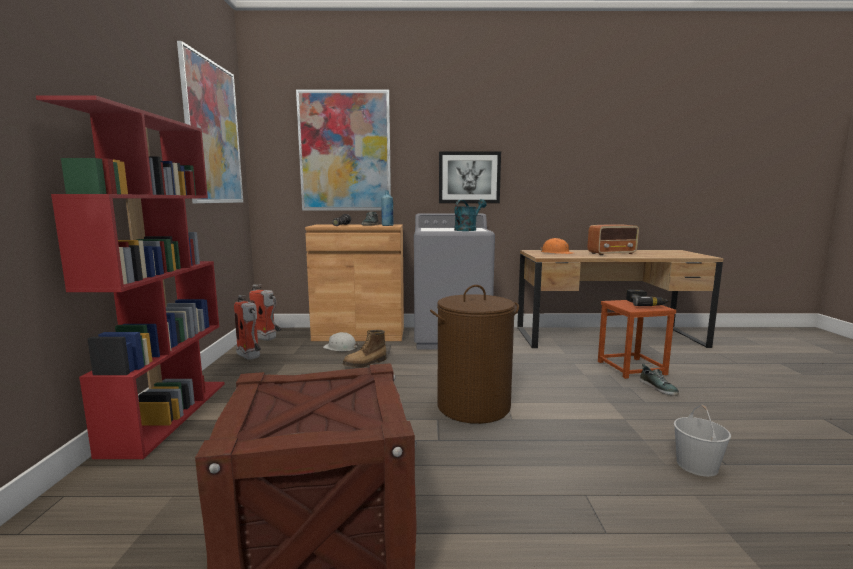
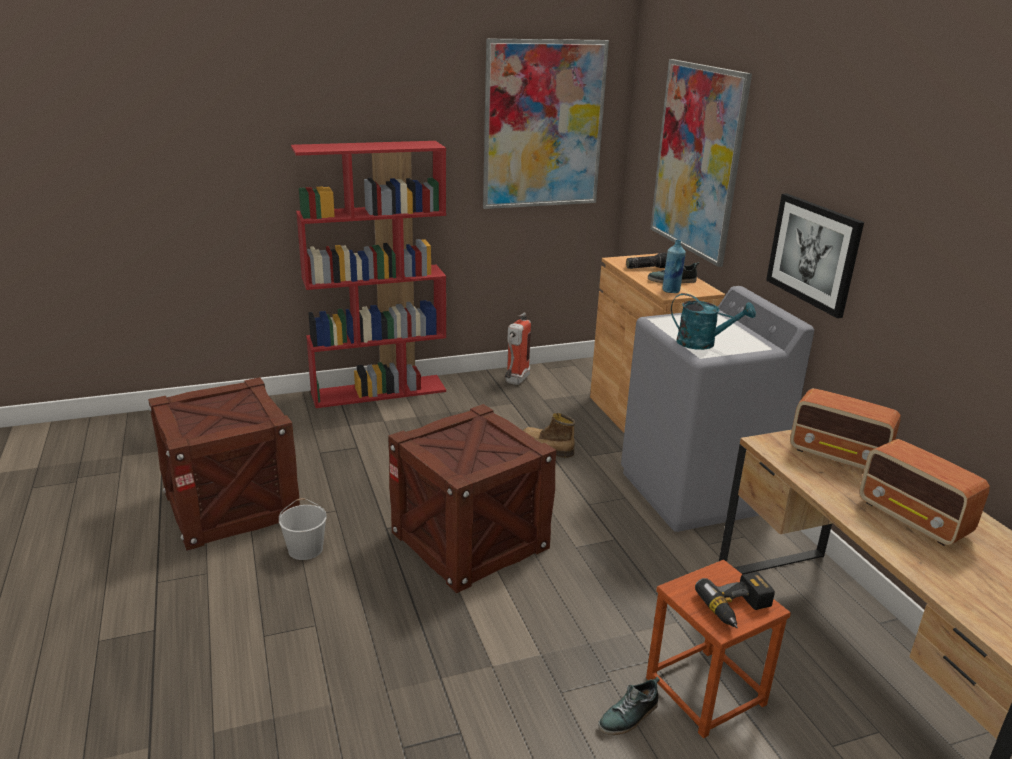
camera: 70 degrees right, 15 degrees up
(267, 339) = (574, 372): fire extinguisher -> none
(341, 347) = (584, 420): white hard hat -> none
(473, 406) = (470, 540): brown laundry basket -> crate
(556, 253) = (839, 456): orange hard hat -> radio
(696, 465) = (392, 718): white bucket -> white bucket (306, 549)

